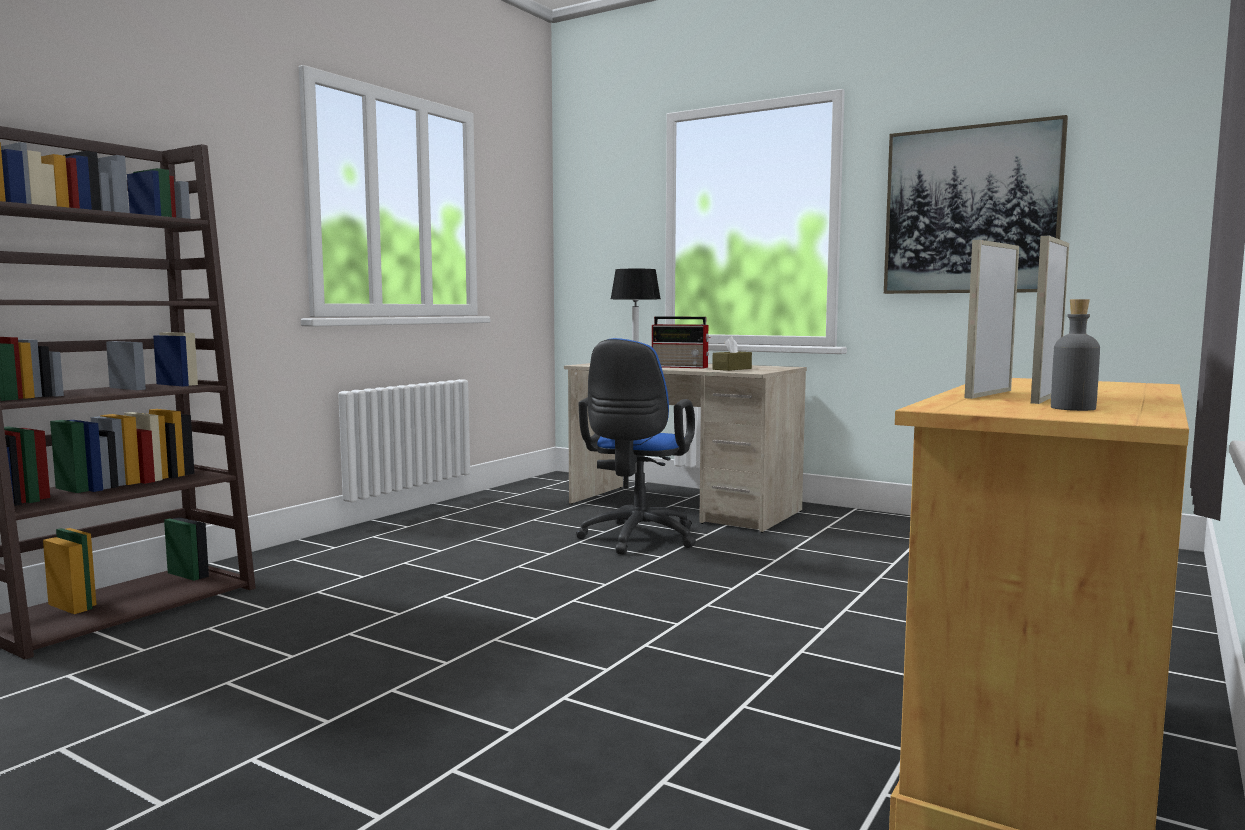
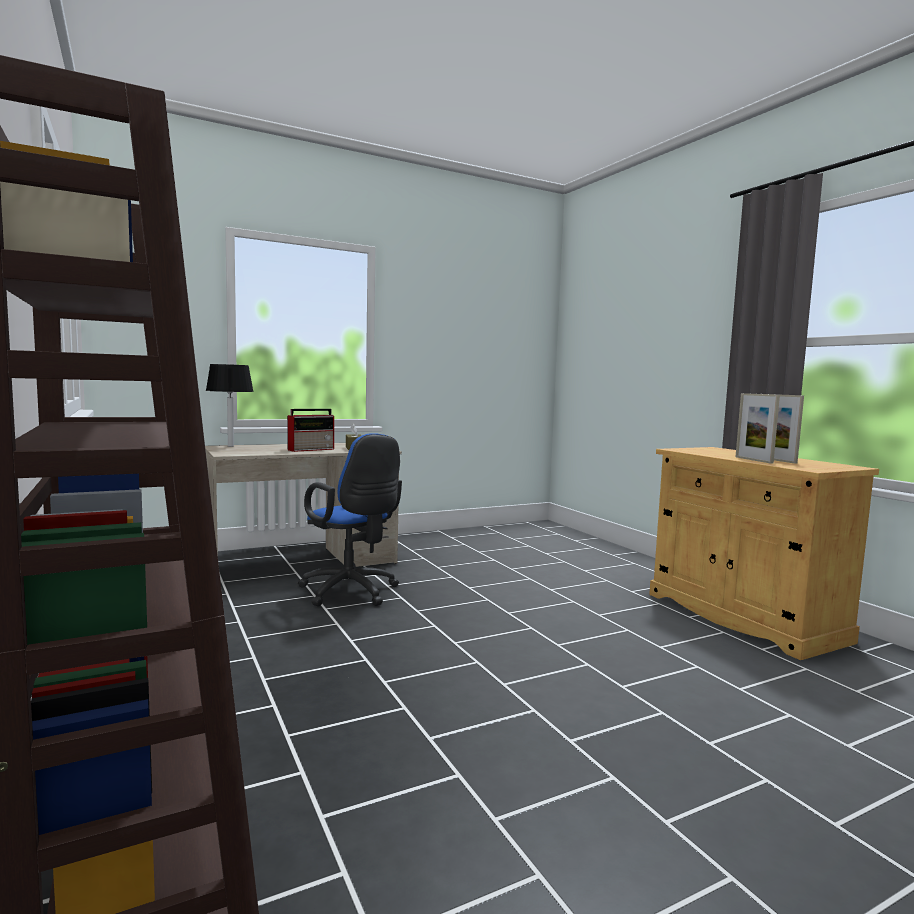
camera: 60 degrees left, 0 degrees up
(971, 210) = (451, 341): picture -> none
(1072, 408) = (816, 464): grey bottle -> none

